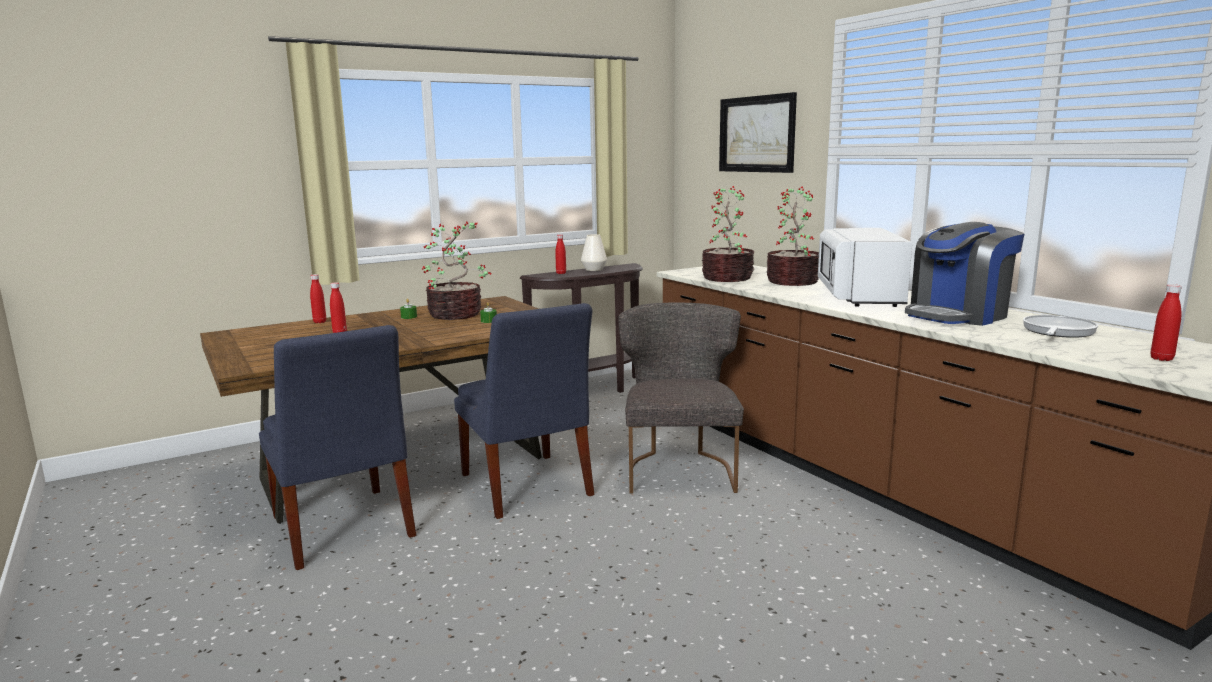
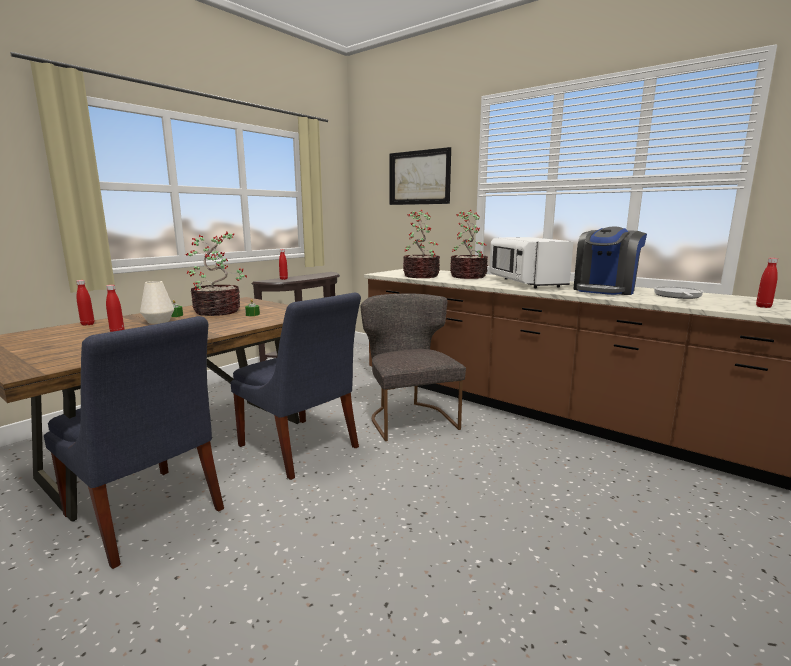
camera: 20 degrees left, 0 degrees up
(594, 269) = (306, 276): white vase -> white vase (158, 321)

